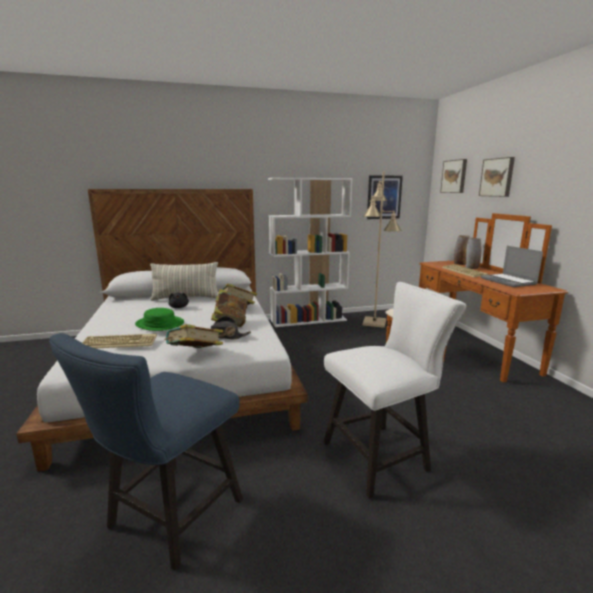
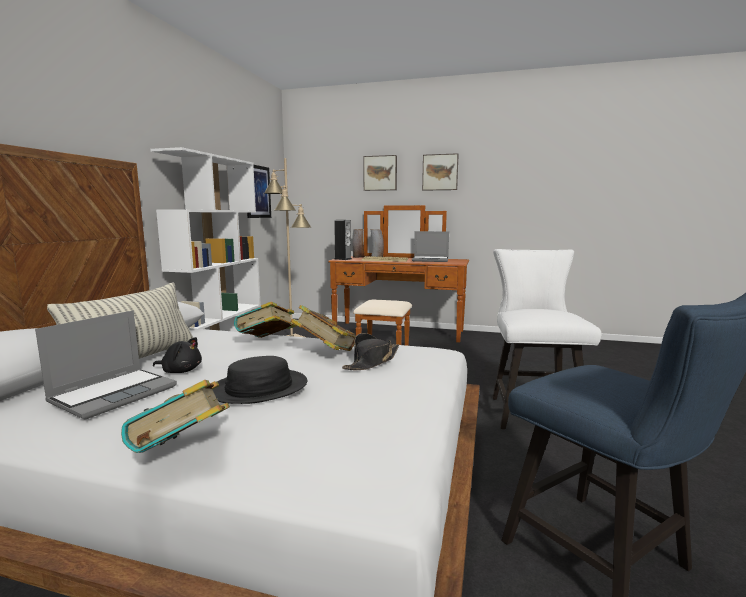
camera: 60 degrees left, 5 degrees down
(120, 342) = (310, 423): keyboard -> none
(143, 307) = (114, 394): none -> laptop
(160, 324) = (259, 388): green hat -> black hat
(195, 355) = (421, 384): book -> book (184, 453)
(435, 263) = (343, 259): none -> speaker
(454, 176) = (323, 172): picture -> picture (440, 172)

